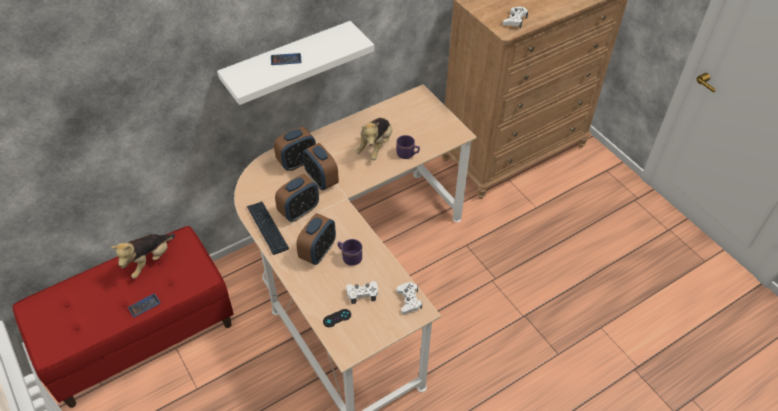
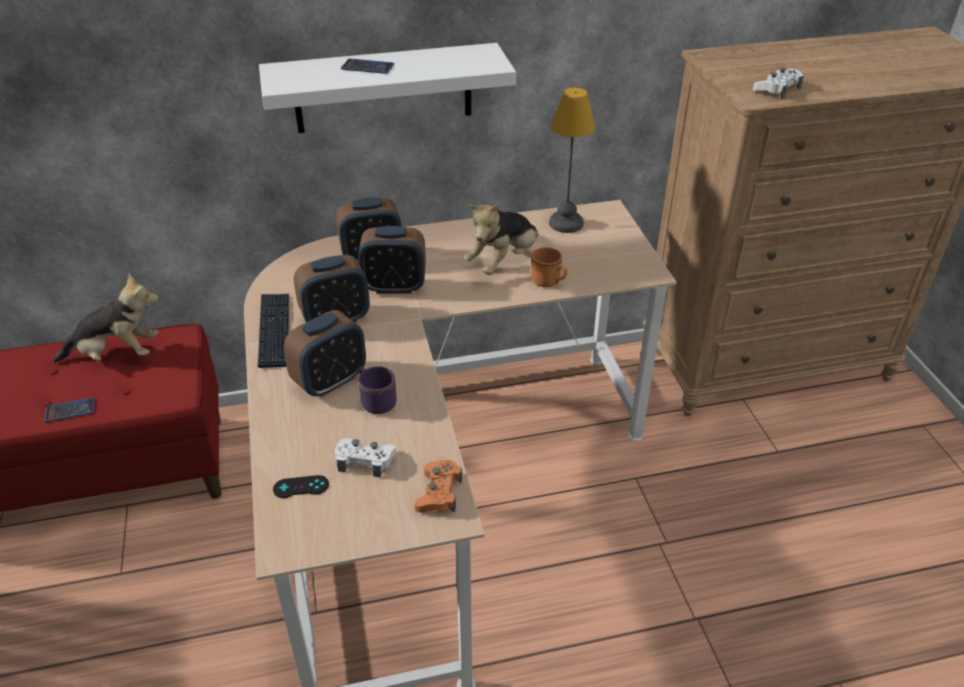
camera: 20 degrees right, 10 degrees down
(149, 261) = (116, 354): plush toy -> plush toy turned 150 degrees counterclockwise
(321, 180) = (394, 286): alarm clock -> alarm clock turned 75 degrees counterclockwise
(400, 110) = (566, 224): none -> table lamp
(407, 154) = (549, 282): purple mug -> orange mug
(409, 300) = (439, 493): white game controller -> orange game controller

